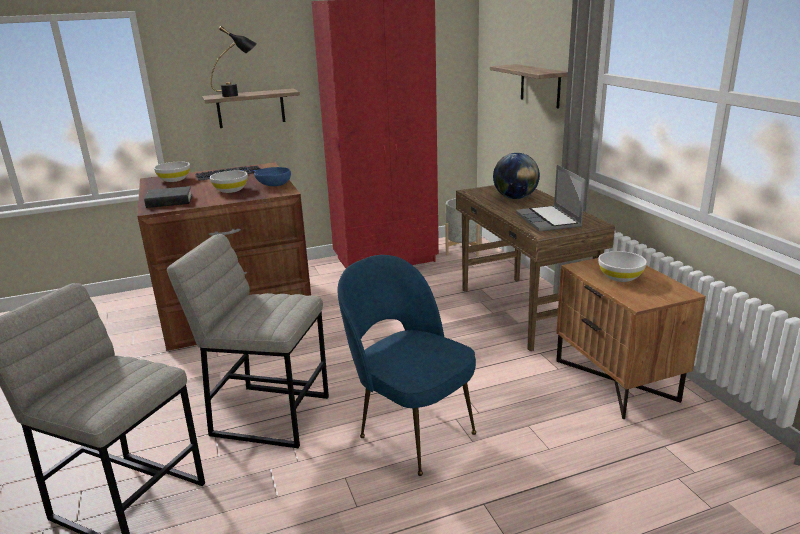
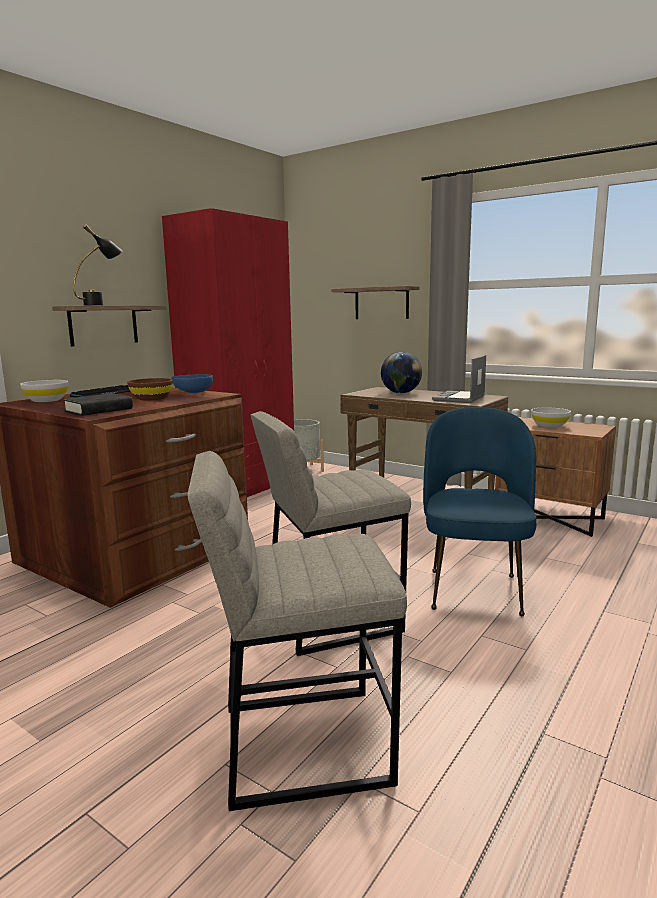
camera: 35 degrees left, 10 degrees down
(231, 190) = (152, 399): white bowl -> brown bowl
(411, 431) = (474, 587): blue chair -> blue chair turned 90 degrees clockwise
(549, 220) = (459, 398): laptop -> laptop turned 75 degrees clockwise

